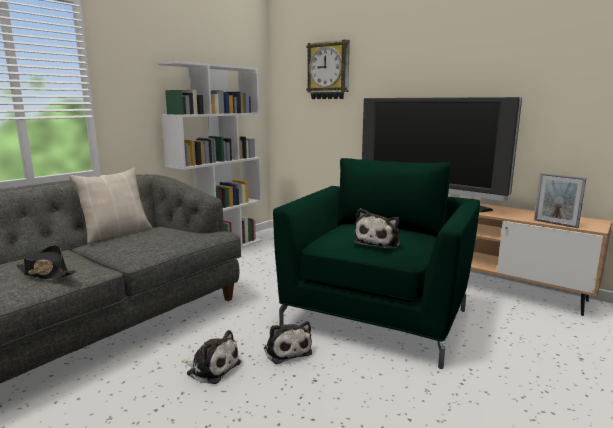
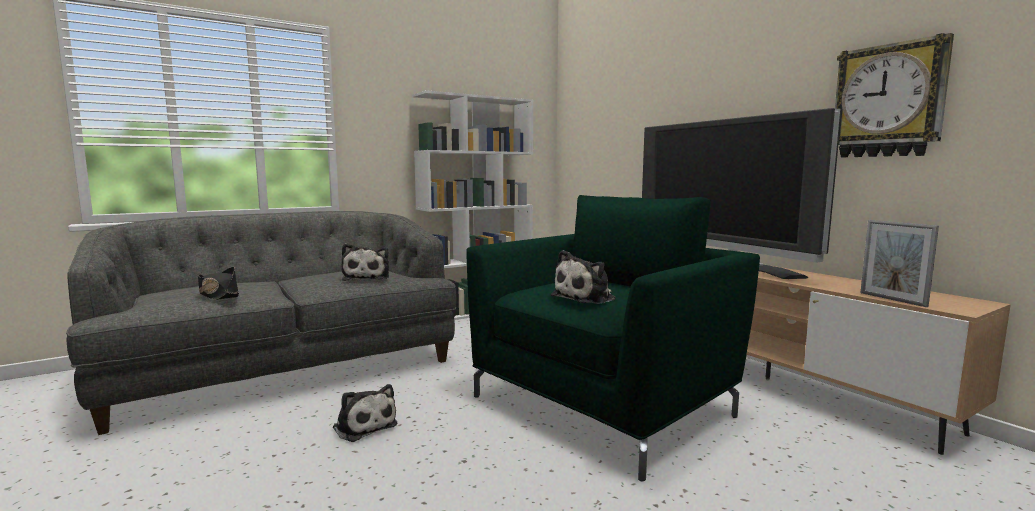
camera: 20 degrees right, 5 degrees down
(116, 234) = (329, 271): beige pillow -> none
(286, 350) = (460, 423): plush toy -> plush toy (367, 277)
(328, 71) = (618, 99): wall clock -> wall clock (888, 101)

